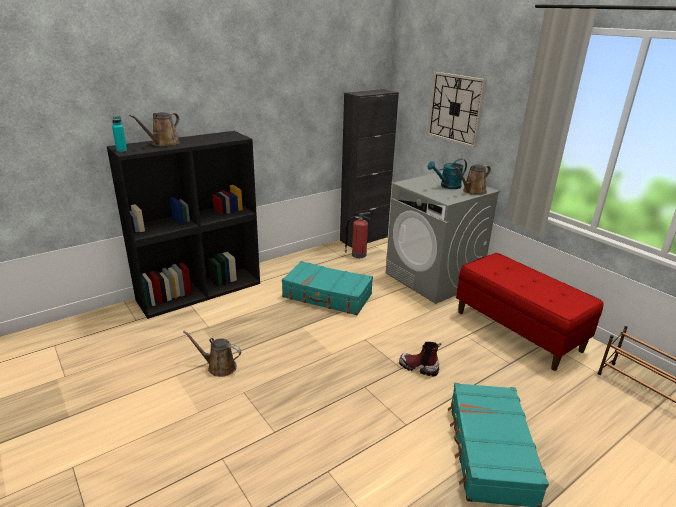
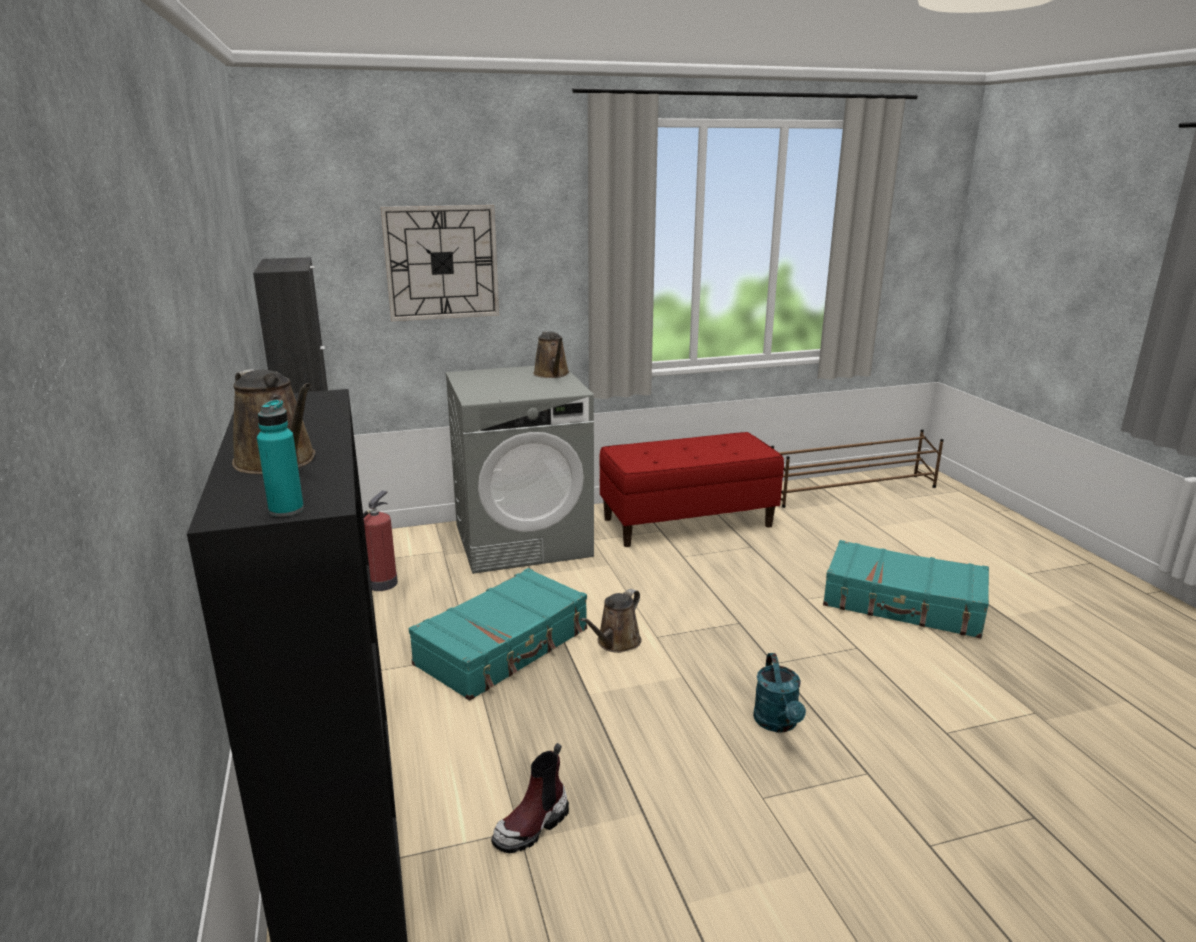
camera: 70 degrees left, 5 degrees down
(219, 367) = (676, 825): brown watering can -> brown watering can (616, 643)
(418, 367) = (742, 609): boot -> boot (532, 826)
(447, 186) = (517, 381): turquoise watering can -> turquoise watering can (778, 724)

